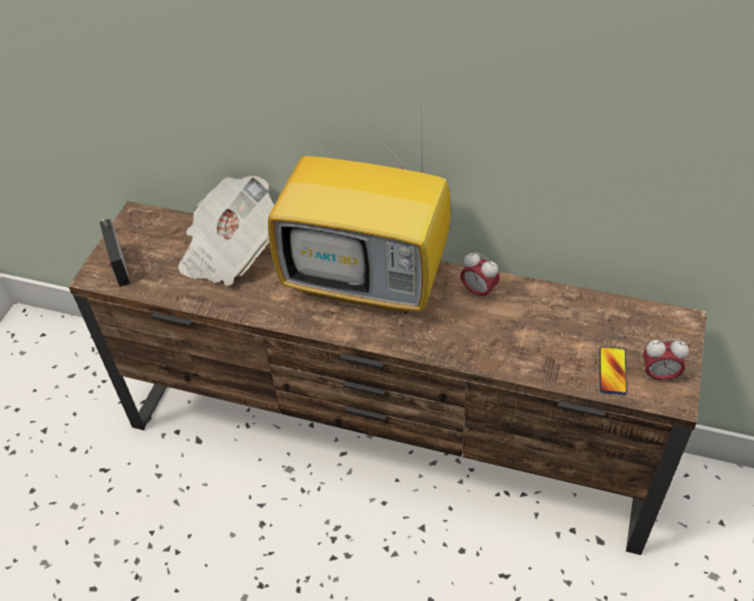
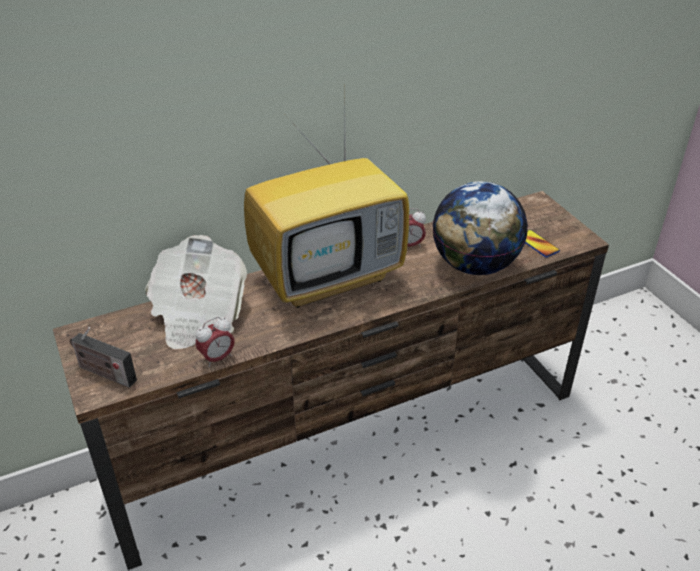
camera: 45 degrees left, 10 degrees down
(514, 353) = (474, 265): none -> globe
(659, 375) = (562, 233): alarm clock -> alarm clock (217, 358)

